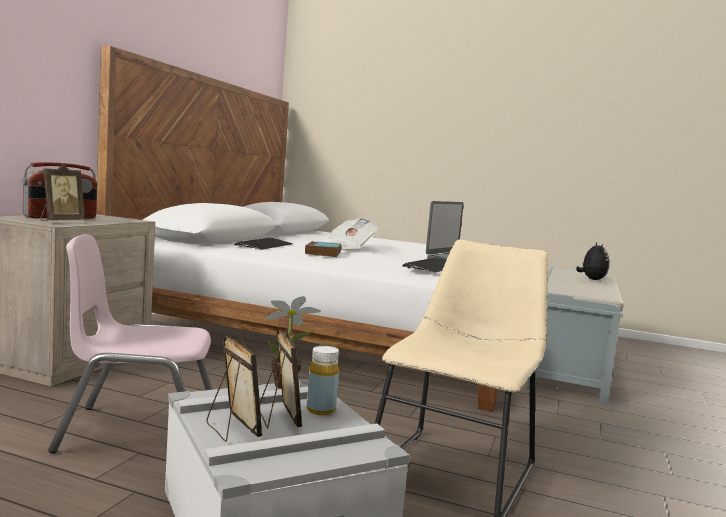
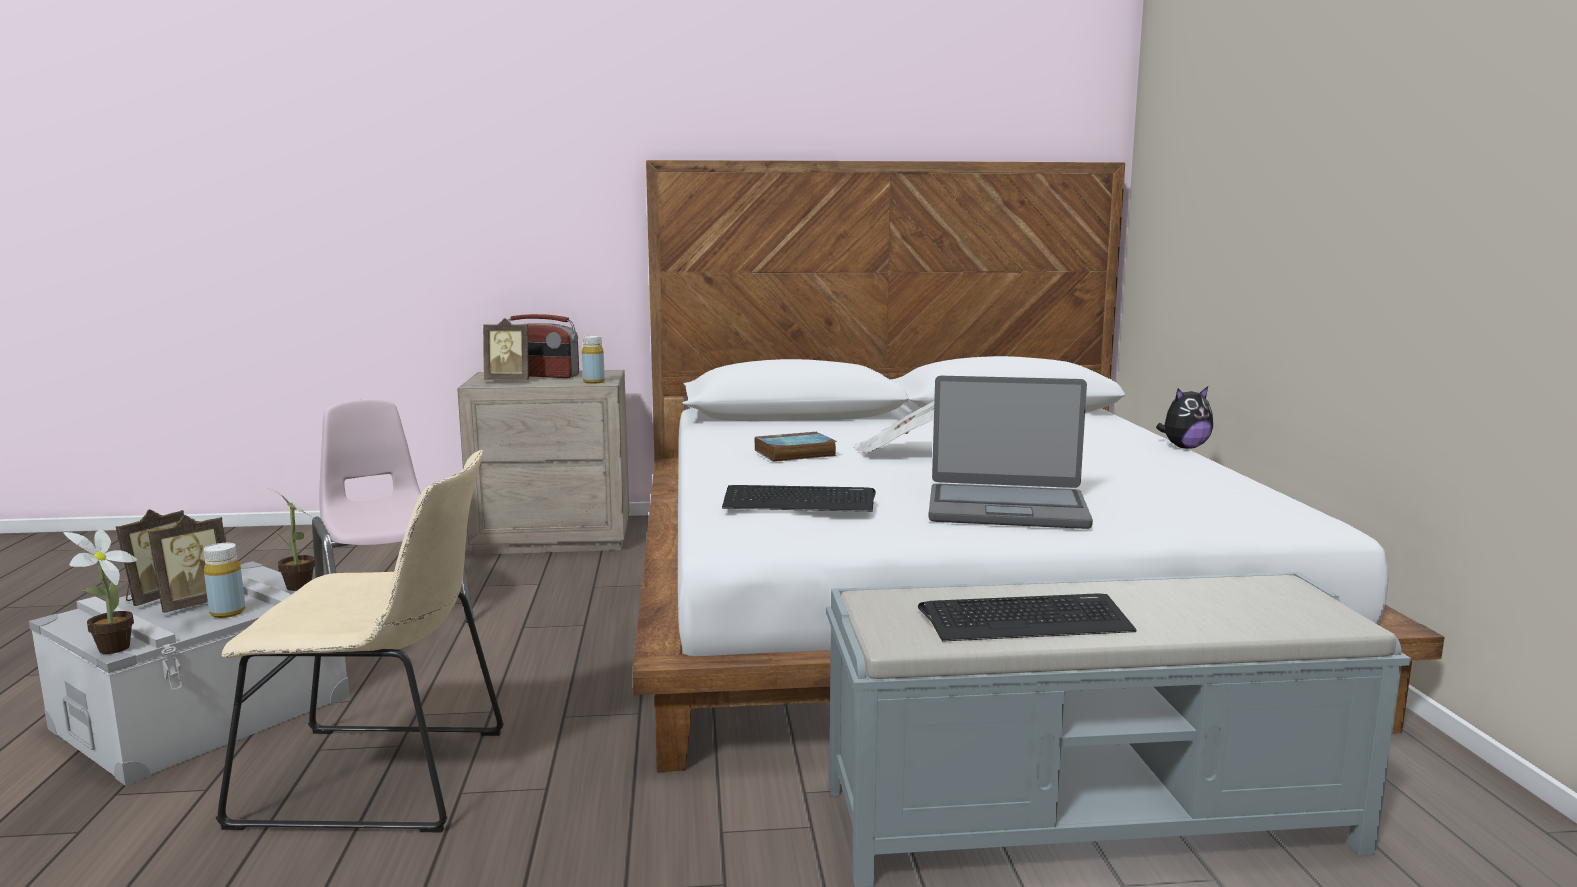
camera: 65 degrees right, 5 degrees up
(126, 220) = (593, 382): none -> yellow bottle
(264, 245) = (799, 431): keyboard -> keyboard (1025, 620)
(377, 452) = (109, 650): none -> potted plant
(591, 279) = (1178, 617): plush toy -> plush toy (1184, 447)

